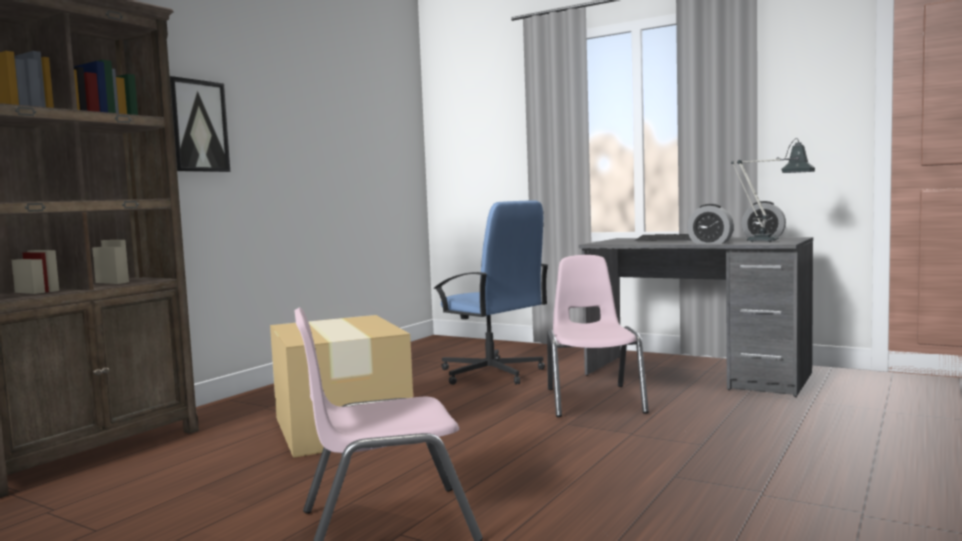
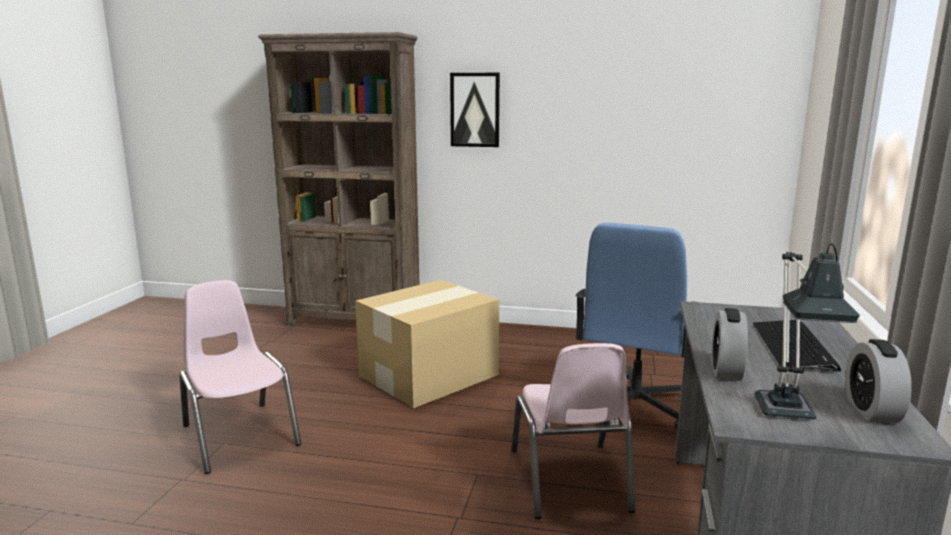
camera: 70 degrees right, 10 degrees up
(593, 400) = (569, 480): pink chair -> pink chair turned 105 degrees clockwise

